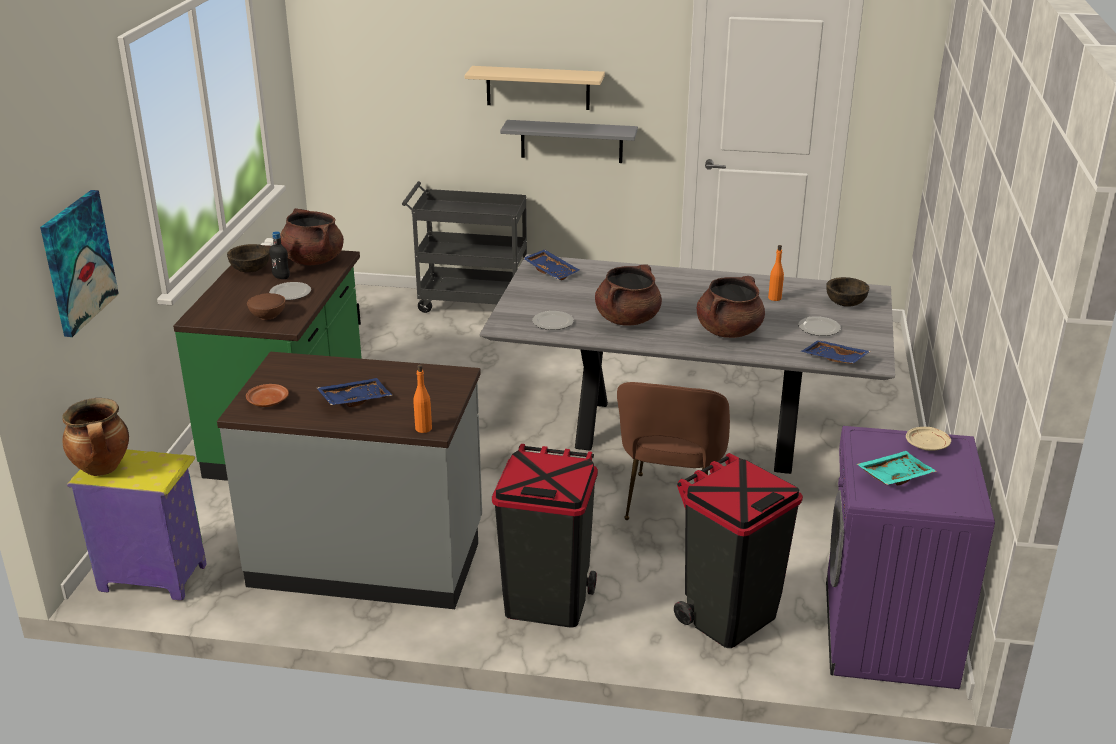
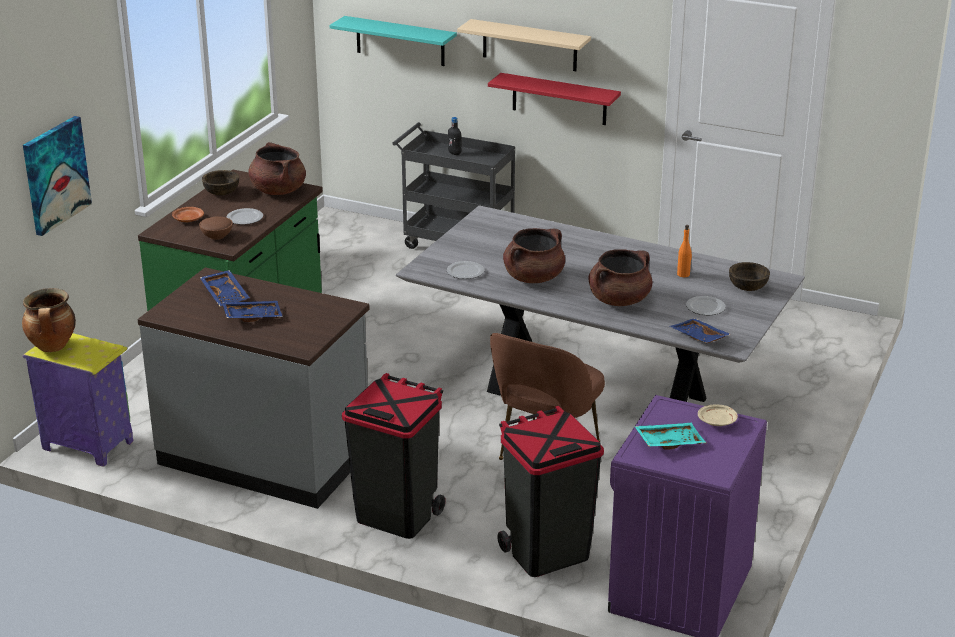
camera: 15 degrees right, 0 degrees up
(267, 401) = (183, 309): brown plate -> brown plate (188, 219)
(281, 277) = (244, 203): black bottle -> black bottle (454, 153)
(393, 97) = (400, 41): none -> turquoise shelf
(423, 428) = (295, 347): orange bottle -> none
(552, 271) = (492, 224): blue tray -> blue tray (226, 295)
(571, 141) = (559, 99): grey shelf -> red shelf

